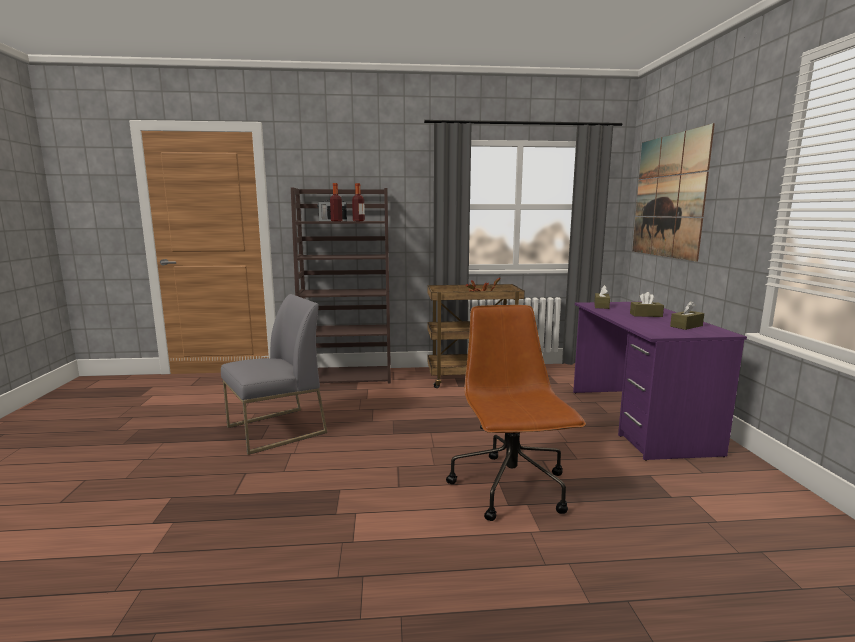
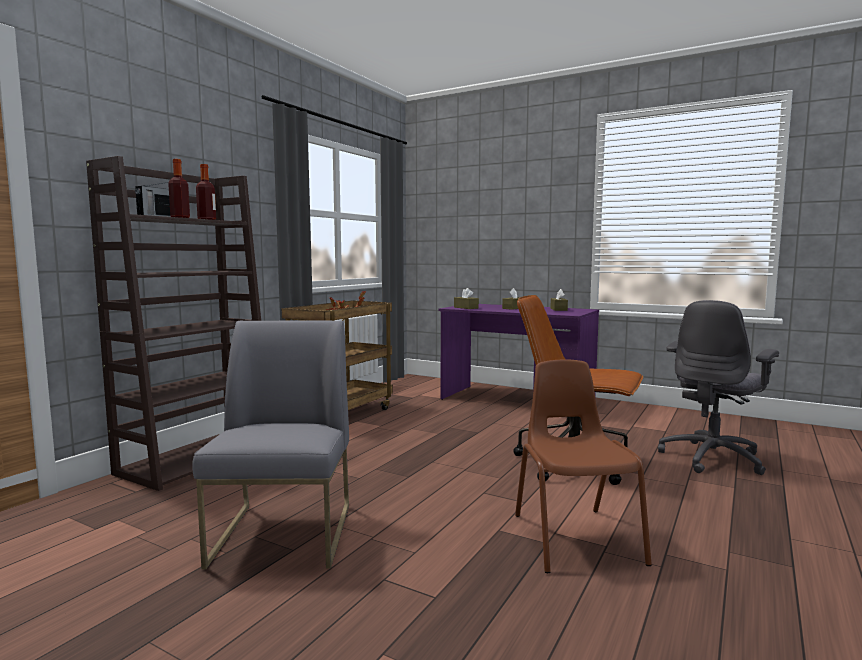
camera: 55 degrees left, 5 degrees down
(355, 524) = (575, 537): none -> brown chair
(669, 196) = (467, 211): picture -> none
(671, 573) = (712, 458): none -> grey office chair

